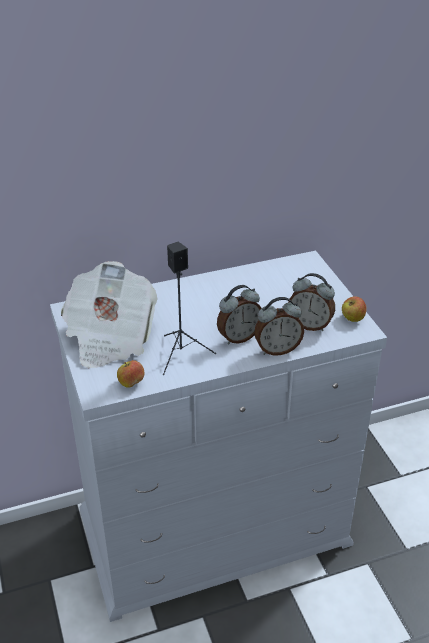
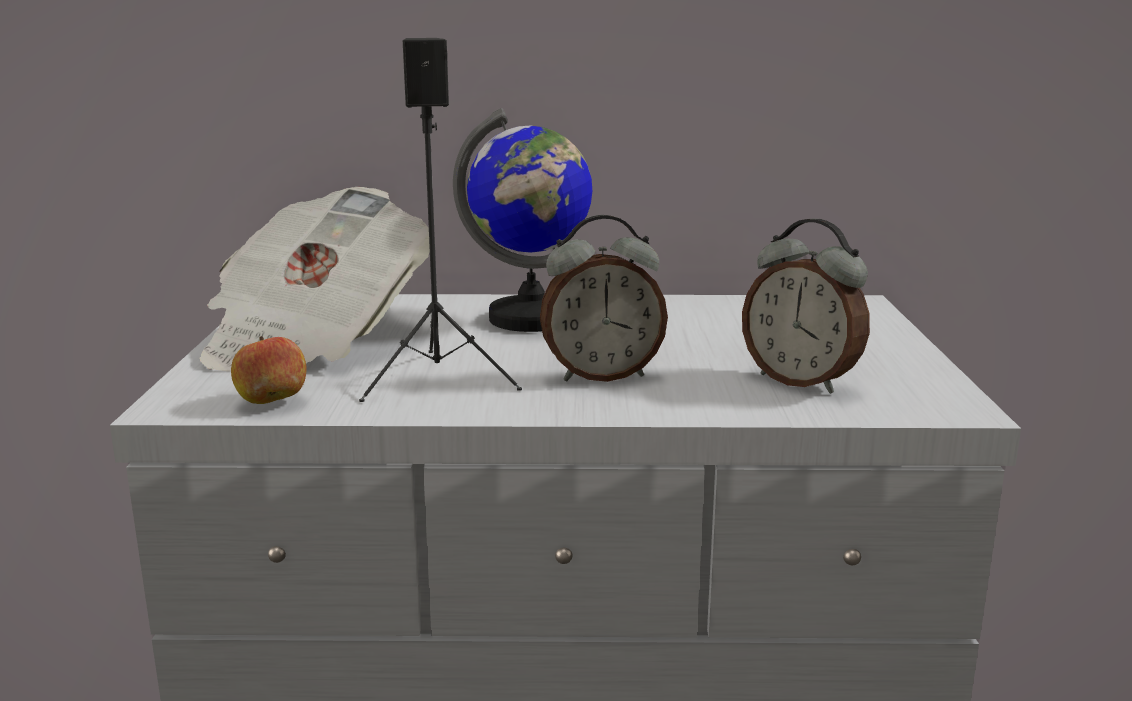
camera: 20 degrees right, 20 degrees down
(188, 301) = (532, 319): none -> globe
(277, 349) = (685, 404): alarm clock -> none
(352, 318) = (929, 386): apple -> none

